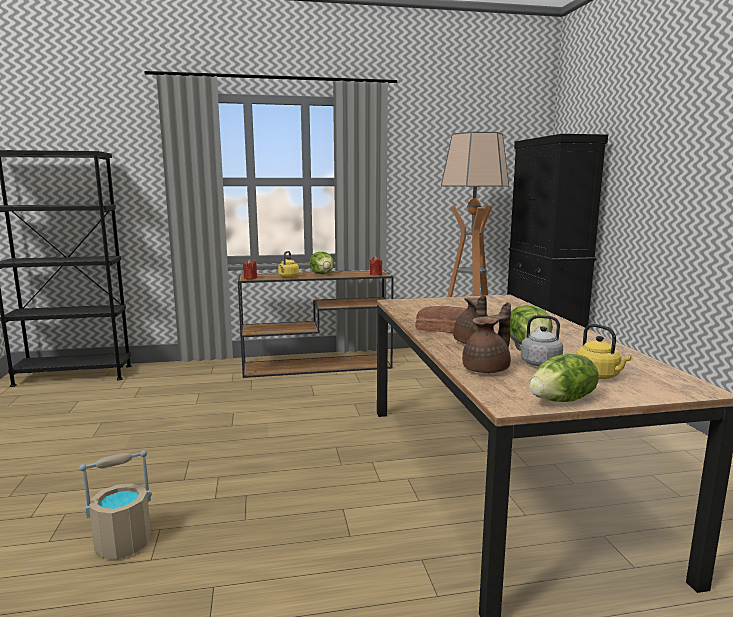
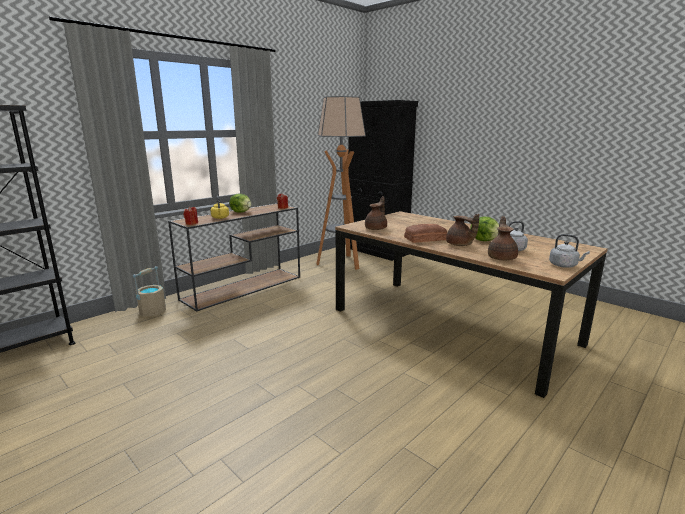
camera: 35 degrees left, 5 degrees up
(124, 543) = (305, 454): beige bucket -> beige bucket (152, 312)
(418, 308) = (376, 228): none -> brown teapot
(563, 400) = (564, 265): lettuce -> grey kettle
(599, 376) = (547, 250): yellow kettle -> none

